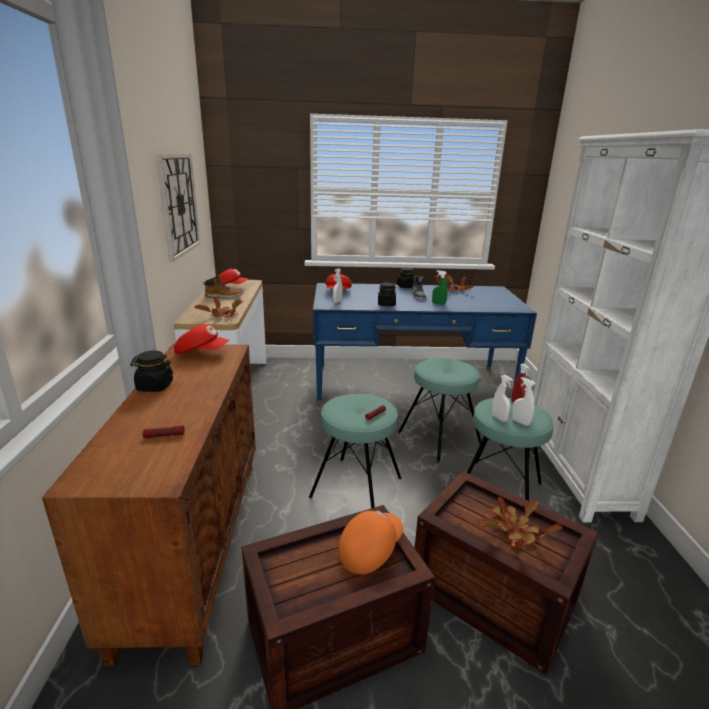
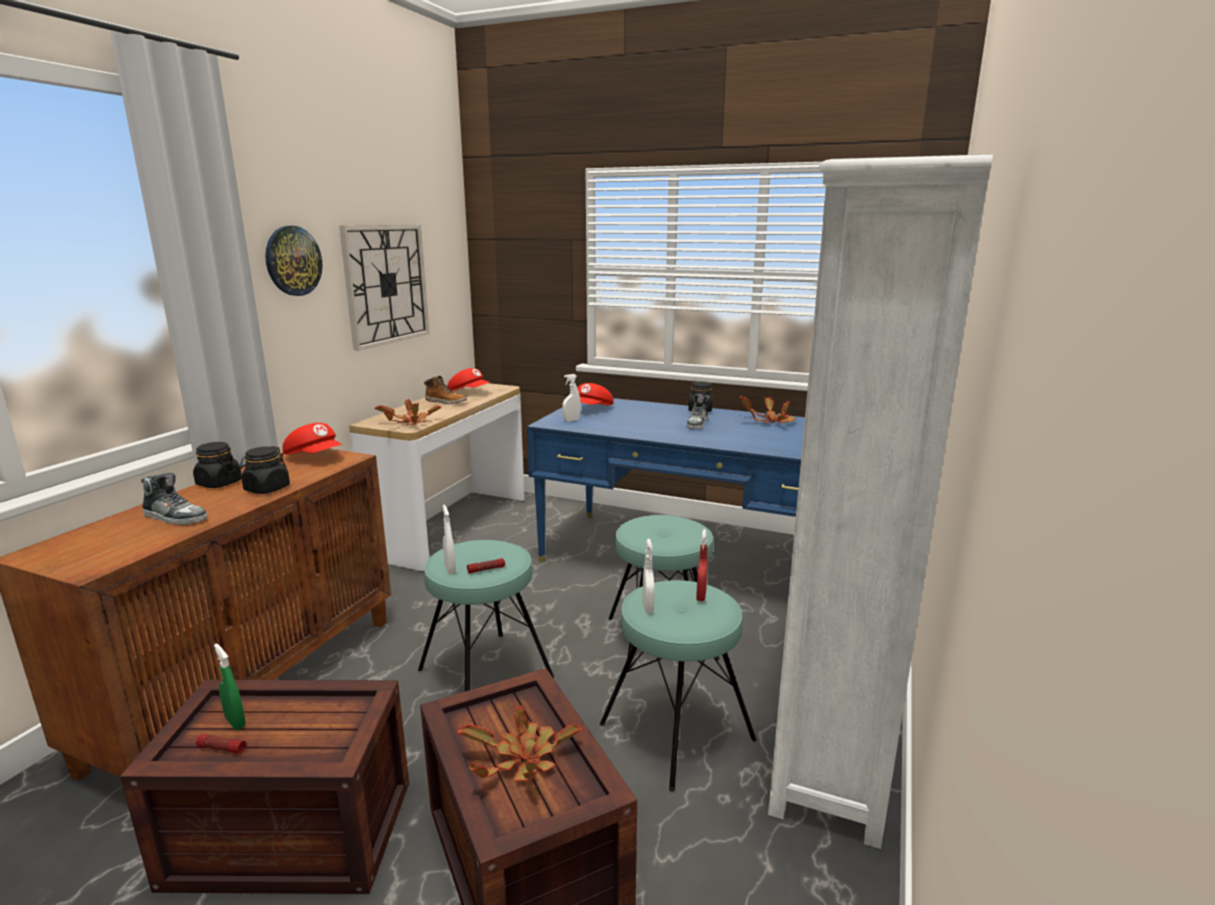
camera: 25 degrees right, 5 degrees down
(138, 186) = (293, 261): none -> wall clock
(164, 436) = (153, 530): flashlight -> flashlight (221, 749)
(165, 421) = (175, 517): none -> shoe
(370, 549) = (327, 725): orange cap -> none
(386, 304) = (633, 430): black jar -> black jar (267, 489)
(438, 303) = (712, 436): green spray bottle -> green spray bottle (235, 722)
(520, 422) = (673, 619): white spray bottle -> white spray bottle (450, 569)

